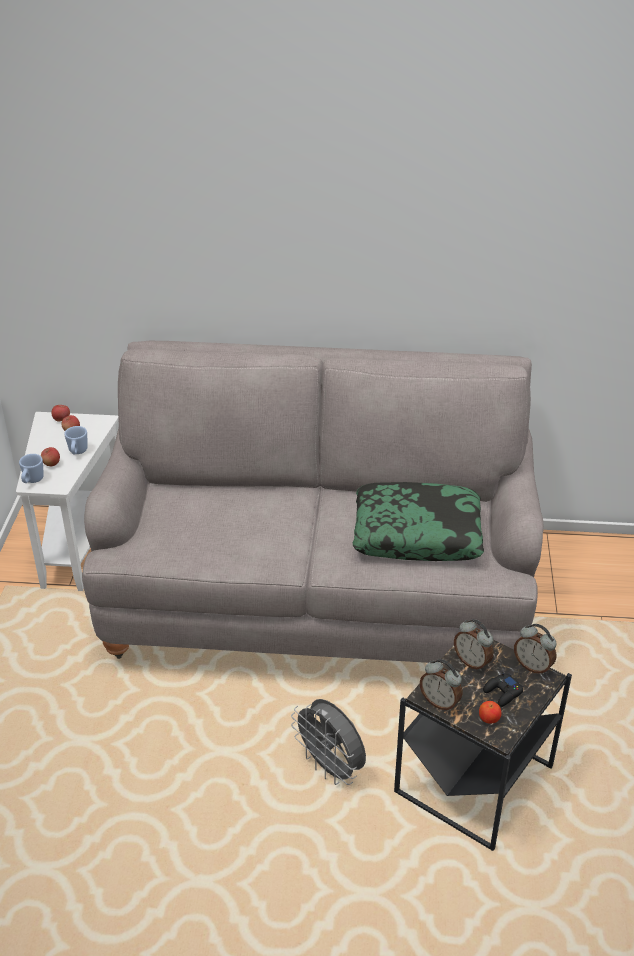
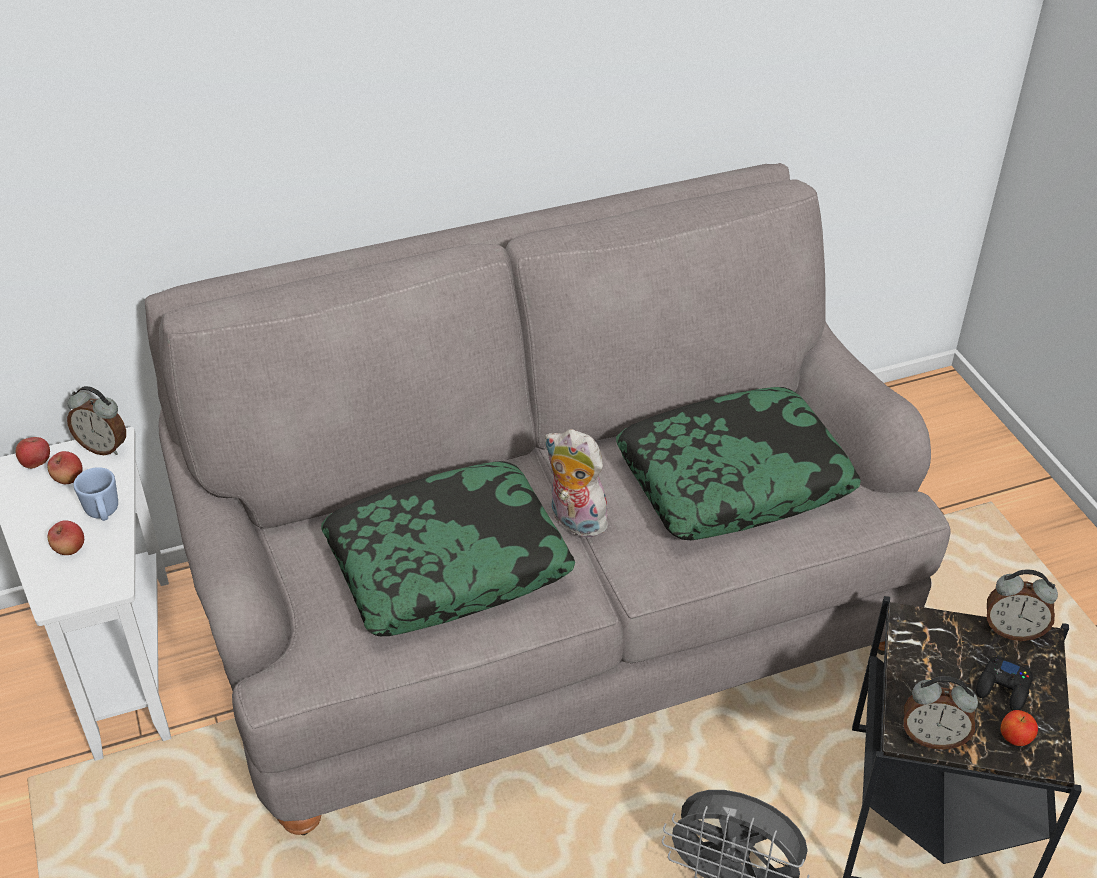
camera: 25 degrees left, 5 degrees up
(32, 481) = (54, 591): blue mug -> none
(229, 527) = (448, 563): none -> pillow
(313, 528) = (574, 521): none -> plush toy
(472, 661) = (931, 655): alarm clock -> alarm clock (104, 447)

